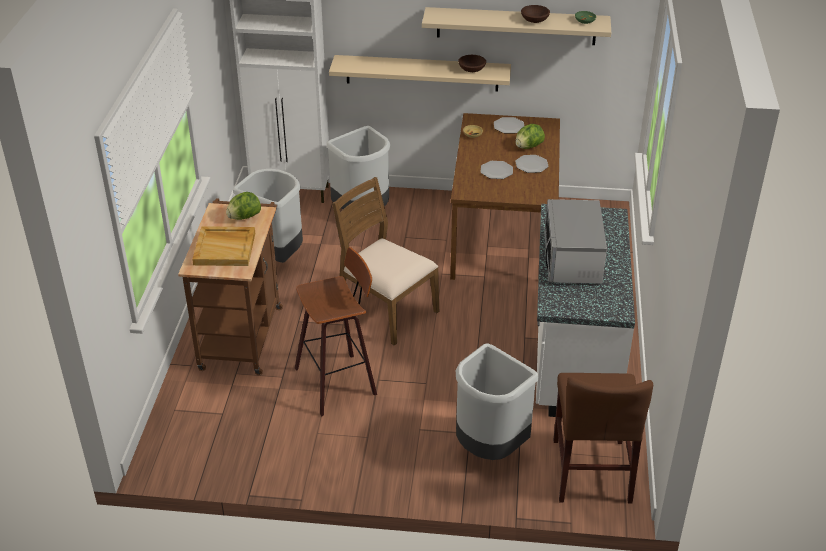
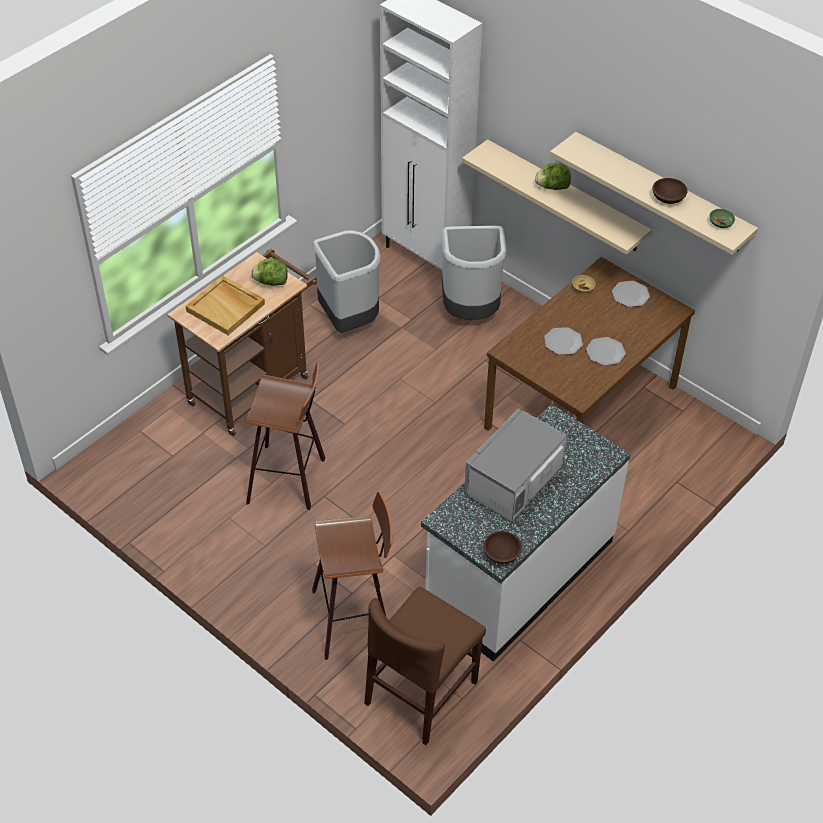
camera: 35 degrees right, 10 degrees up
(386, 310) = (395, 429): brown chair -> none
(471, 70) = (602, 219): brown bowl -> brown bowl (501, 554)
(489, 448) = (355, 617): grey trash can -> stool
(528, 147) = (624, 329): lettuce -> lettuce (552, 187)

